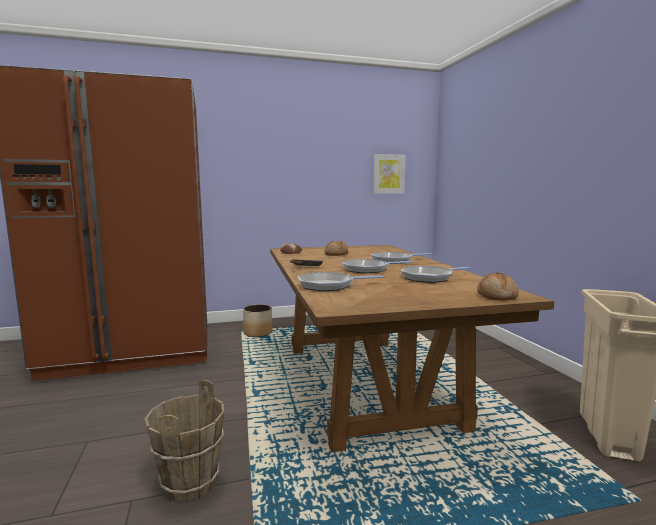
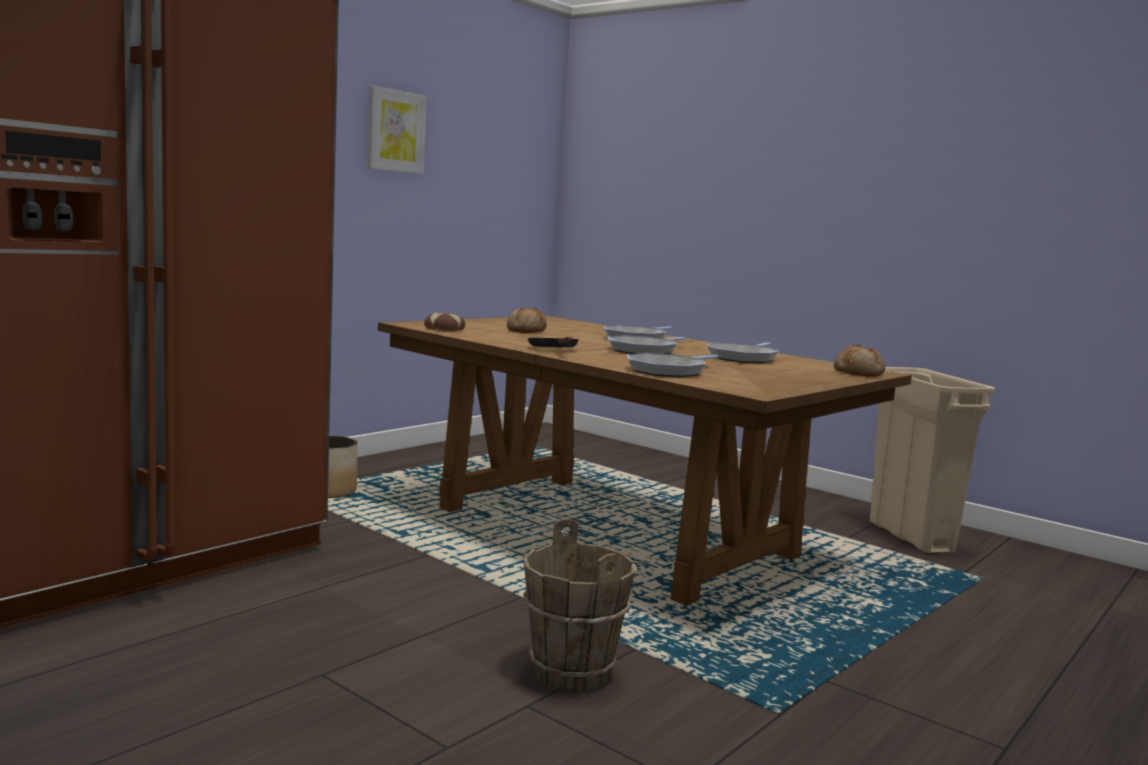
camera: 35 degrees left, 0 degrees up
(388, 174) = (498, 188): picture -> picture (395, 131)

